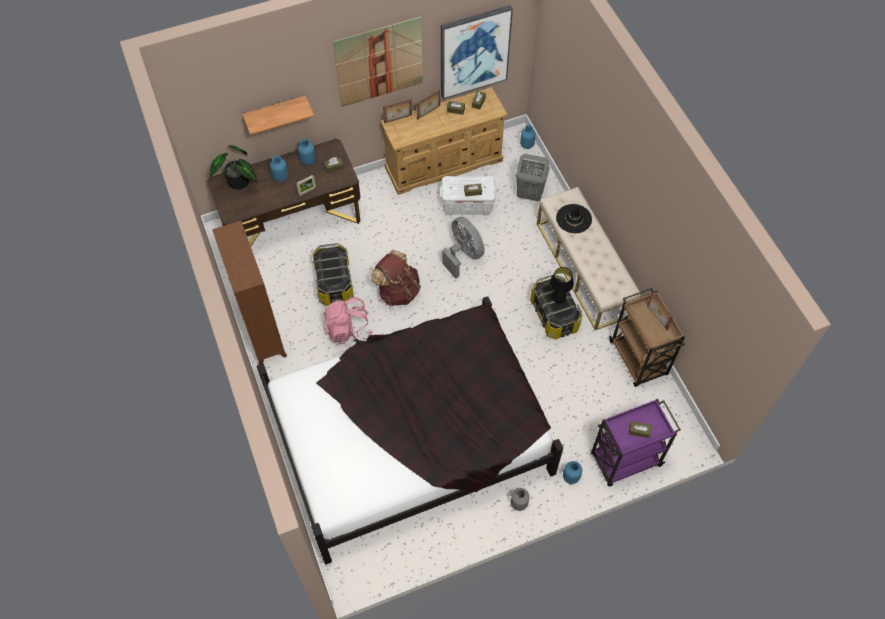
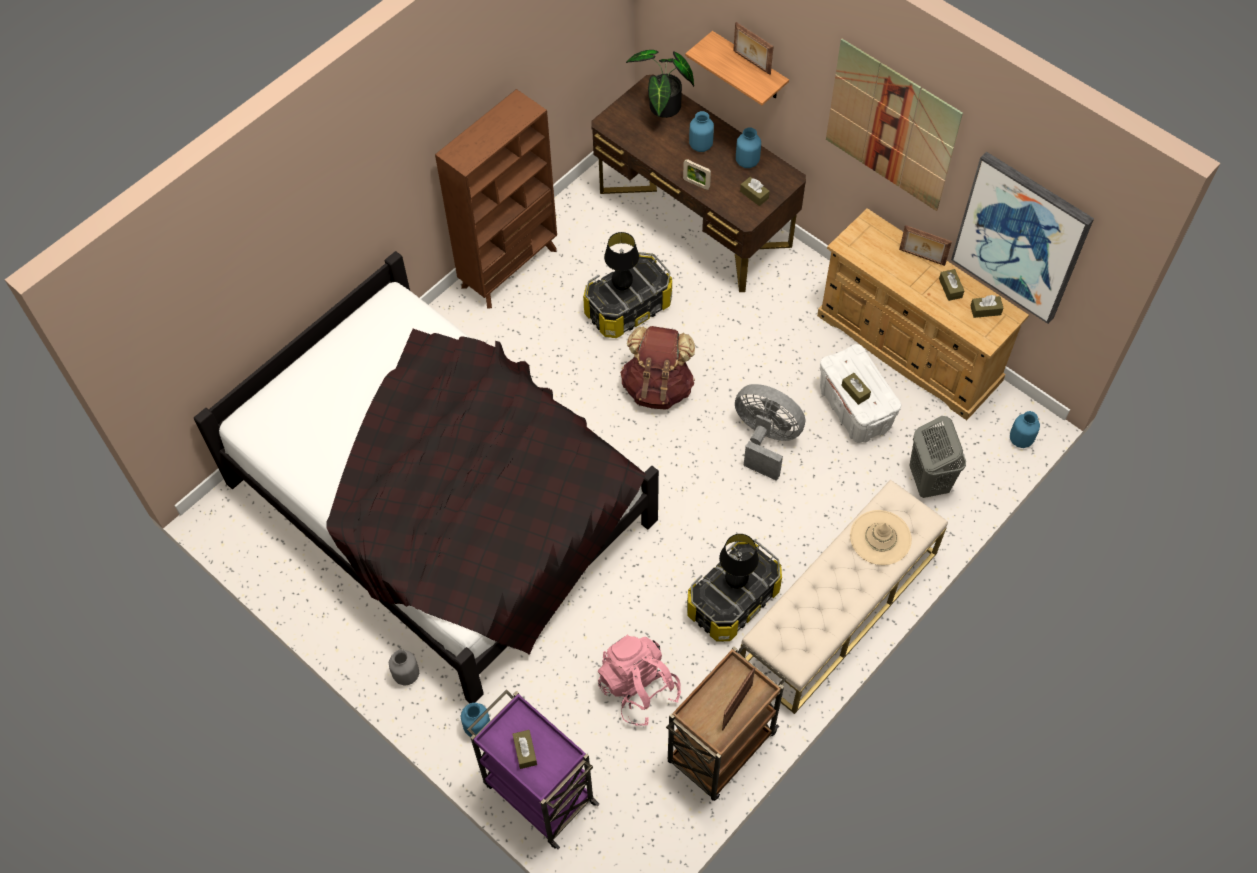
camera: 65 degrees right, 0 degrees up
(331, 271) = (622, 286): none -> black table lamp
(348, 329) = (565, 357): pink backpack -> pink backpack (638, 688)
(398, 119) = (884, 227): picture frame -> picture frame (751, 63)
(463, 255) = (765, 440): grey fan -> grey fan turned 90 degrees counterclockwise
(573, 219) = (880, 538): black hat -> beige hat

